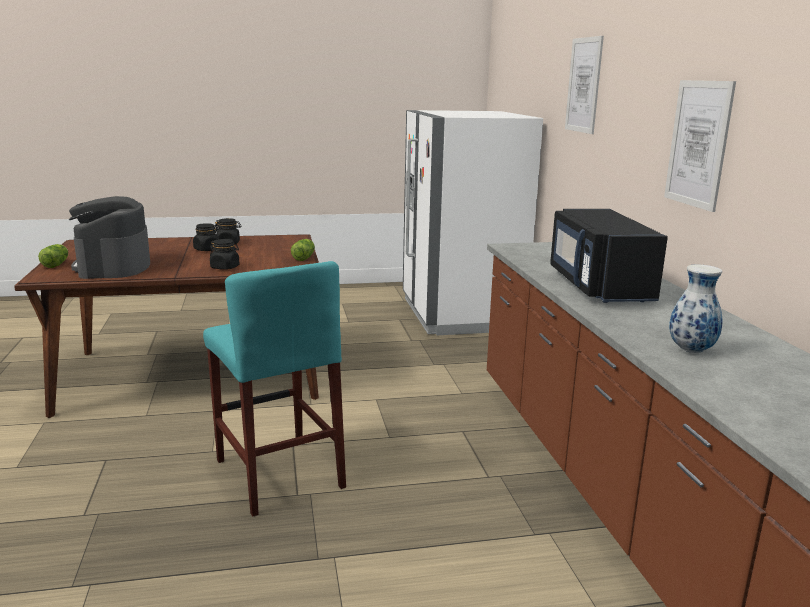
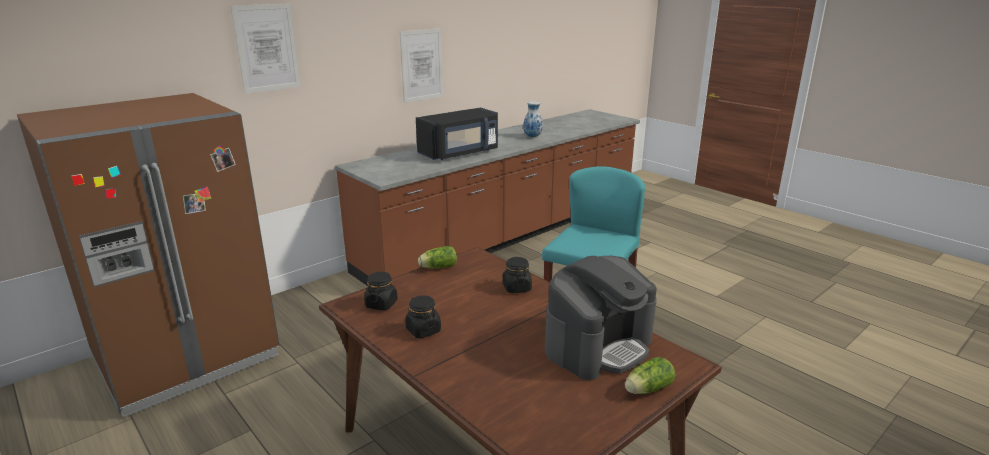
camera: 120 degrees left, 5 degrees up
(207, 249) = (466, 329): black jar -> black jar (381, 304)
(460, 314) = (187, 358): white fridge -> brown fridge

